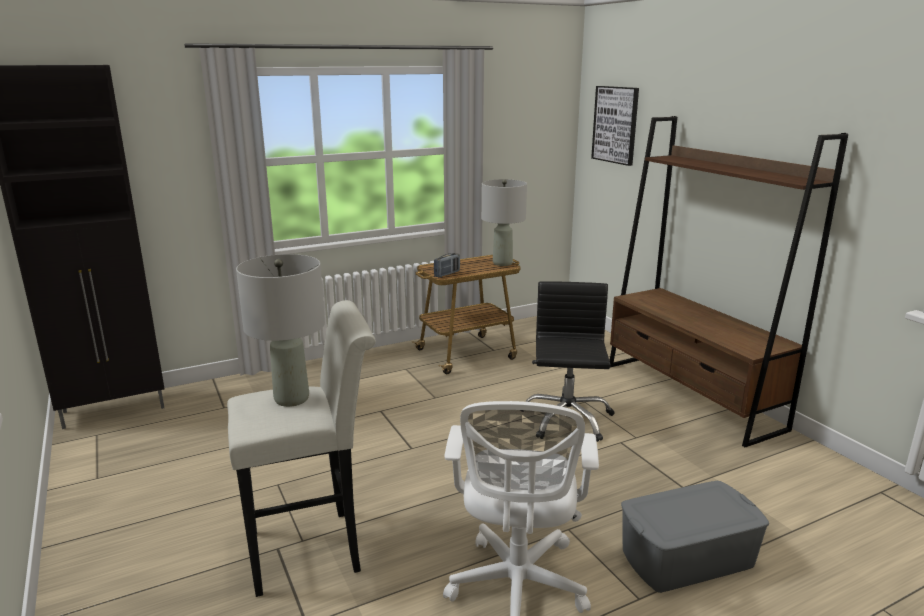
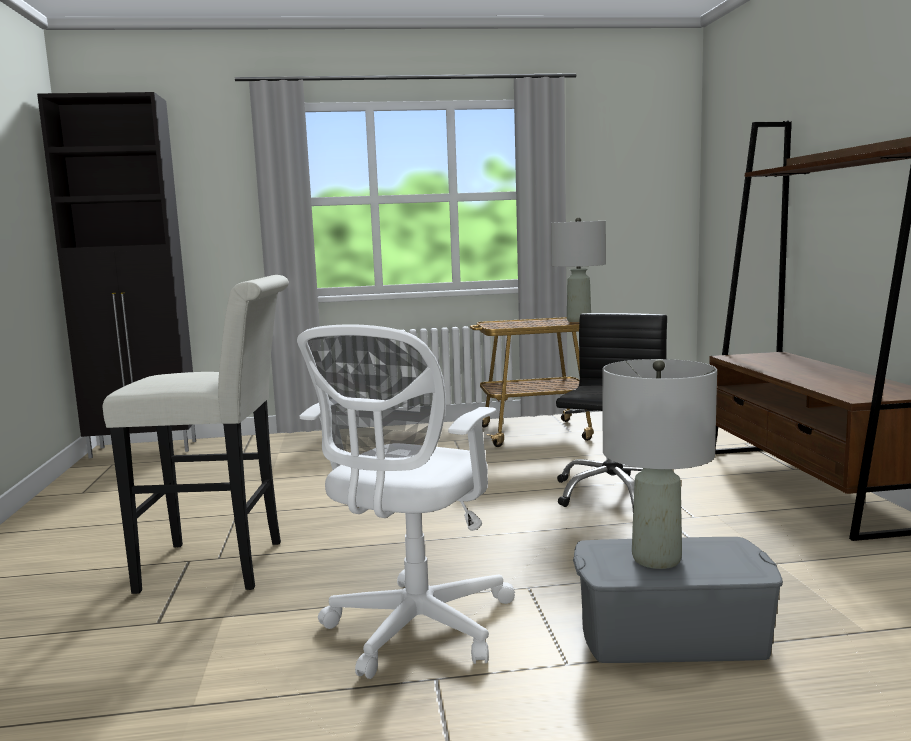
camera: 20 degrees right, 10 degrees down
(292, 399) = (200, 373): grey table lamp -> grey table lamp (657, 559)
(447, 274) = (502, 326): radio -> none
(615, 124) = (734, 155): picture -> none

